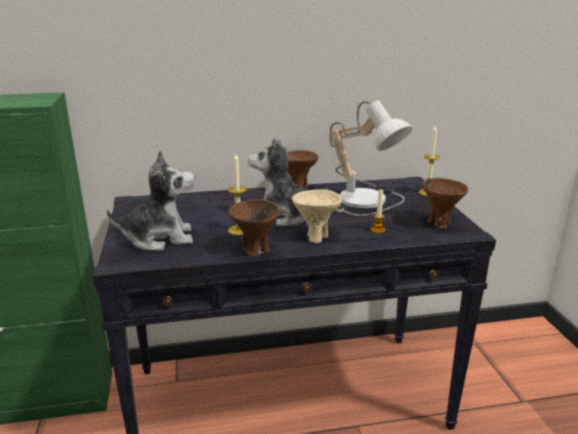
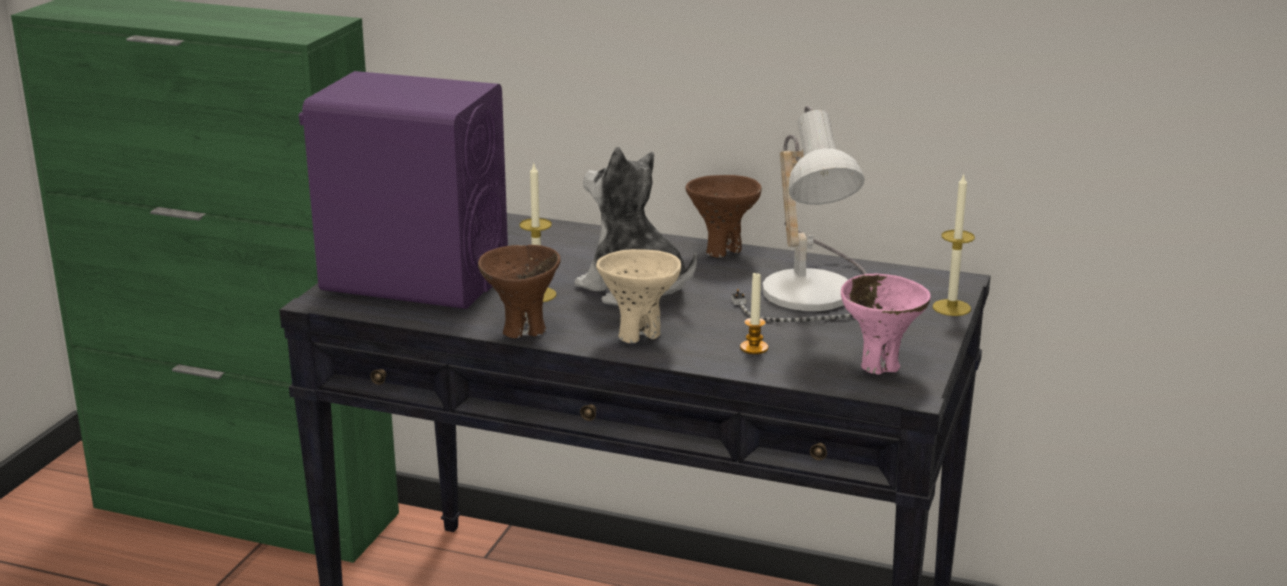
camera: 30 degrees right, 0 degrees up
(159, 238) = (414, 279): plush toy -> purple speaker
(439, 223) = (879, 364): brown bowl -> pink bowl

